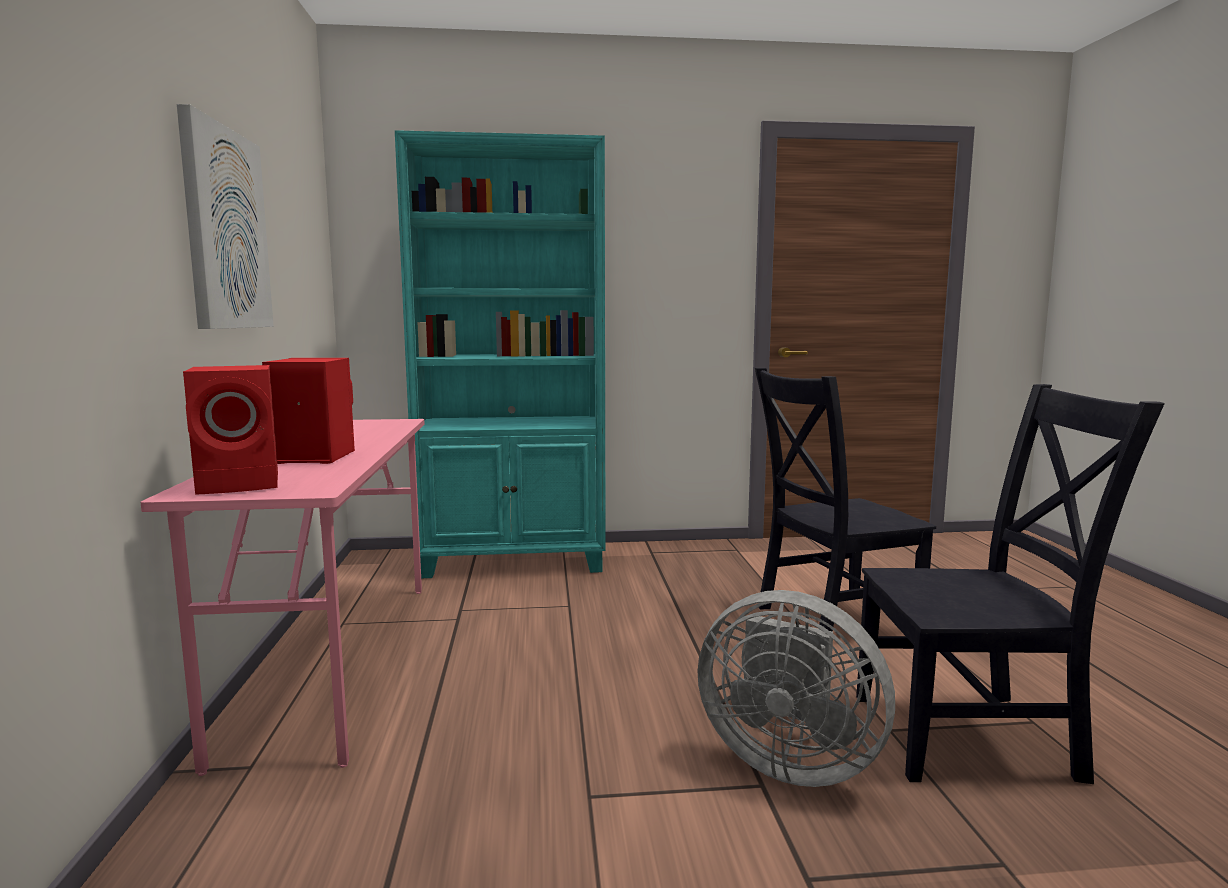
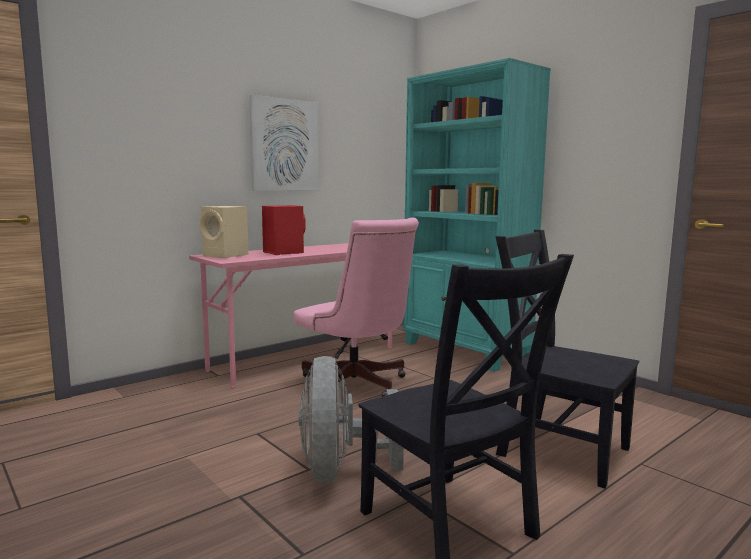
camera: 55 degrees right, 0 degrees up
(243, 483) = (226, 255): red speaker -> beige speaker
(518, 657) = (357, 385): none -> pink office chair

